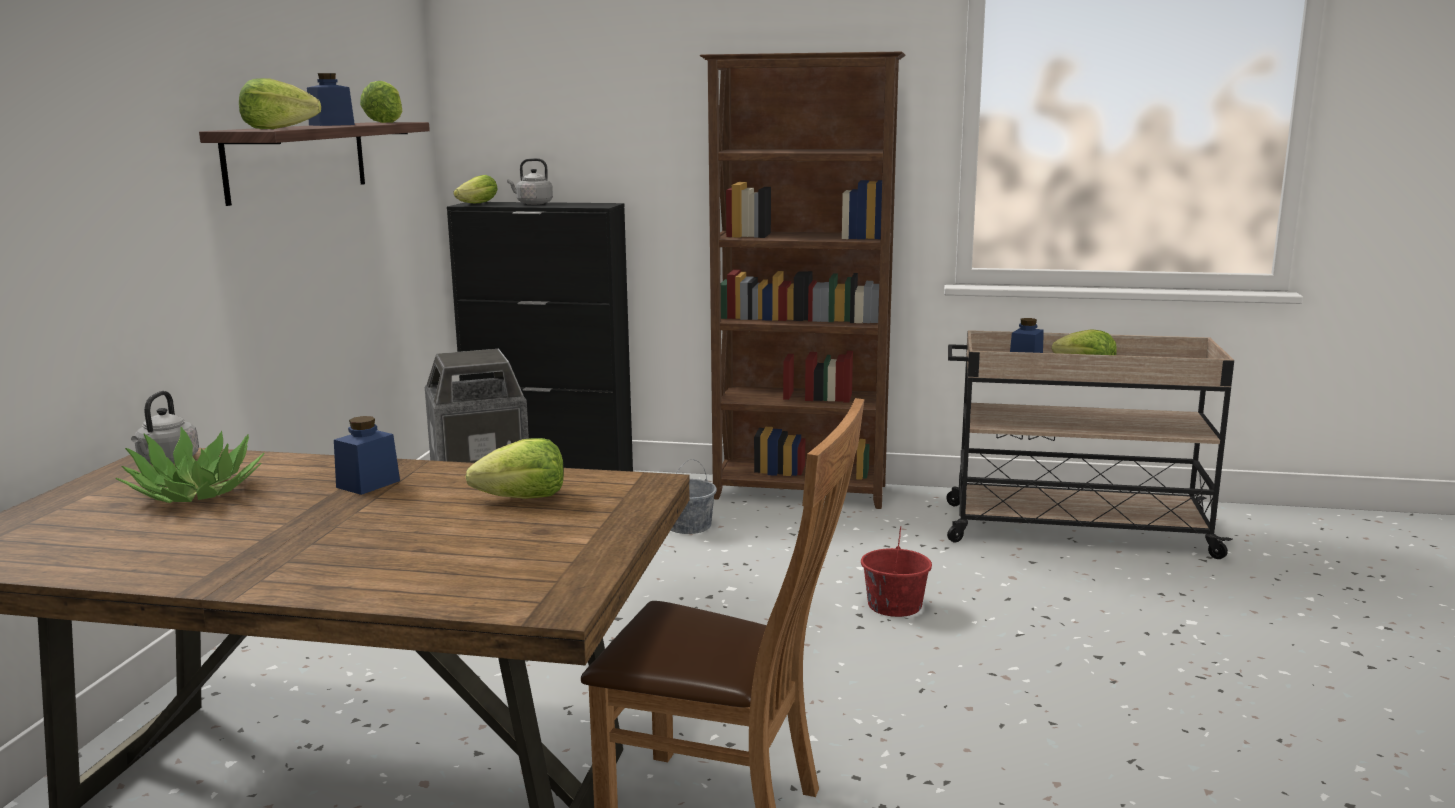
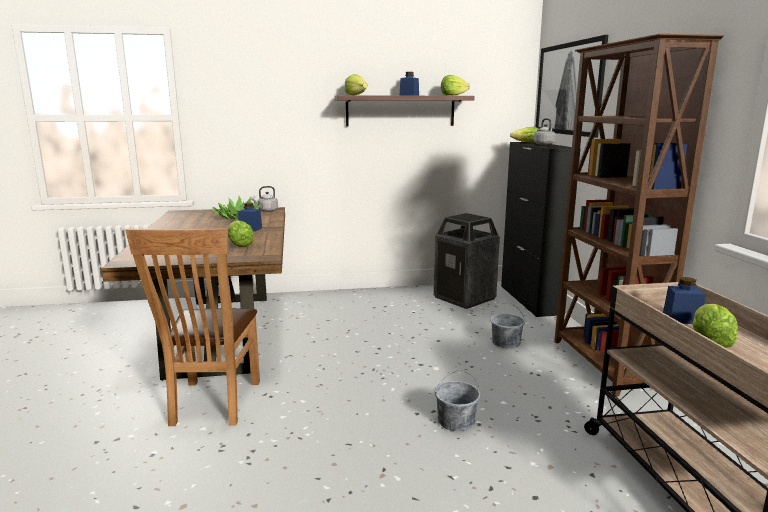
camera: 70 degrees right, 0 degrees up
(557, 108) = (568, 89): none -> picture
(894, 605) = (456, 421): red bucket -> grey bucket

